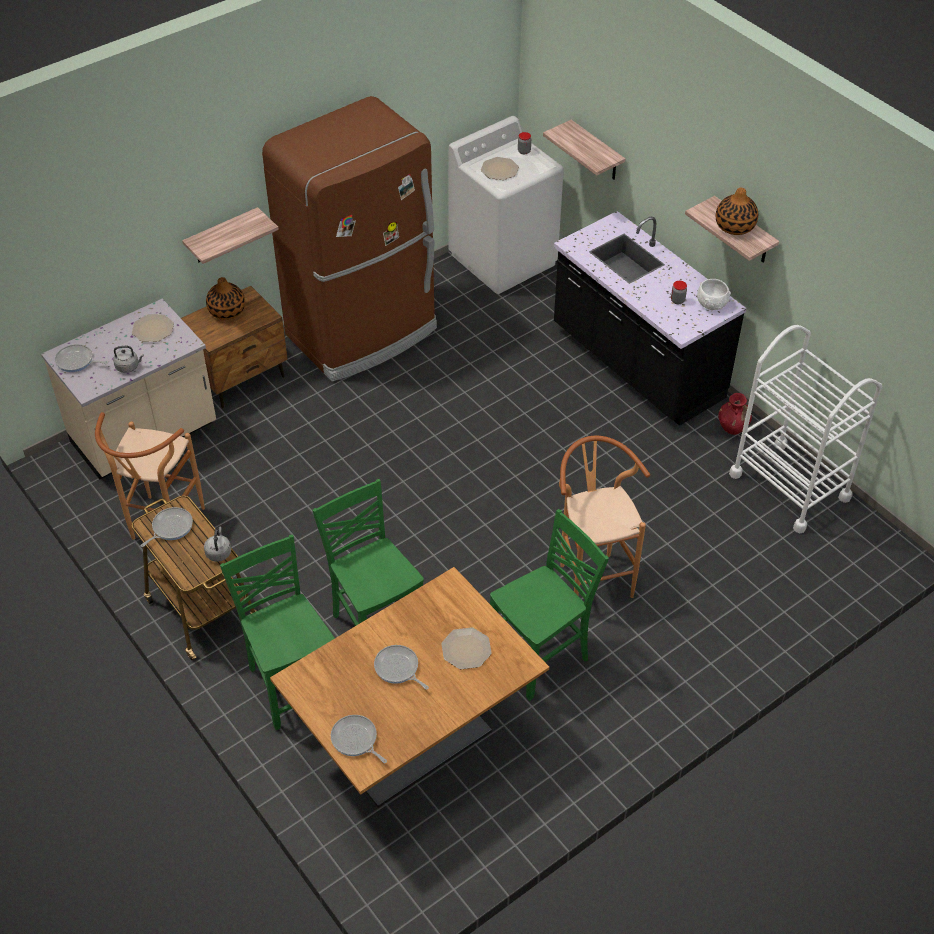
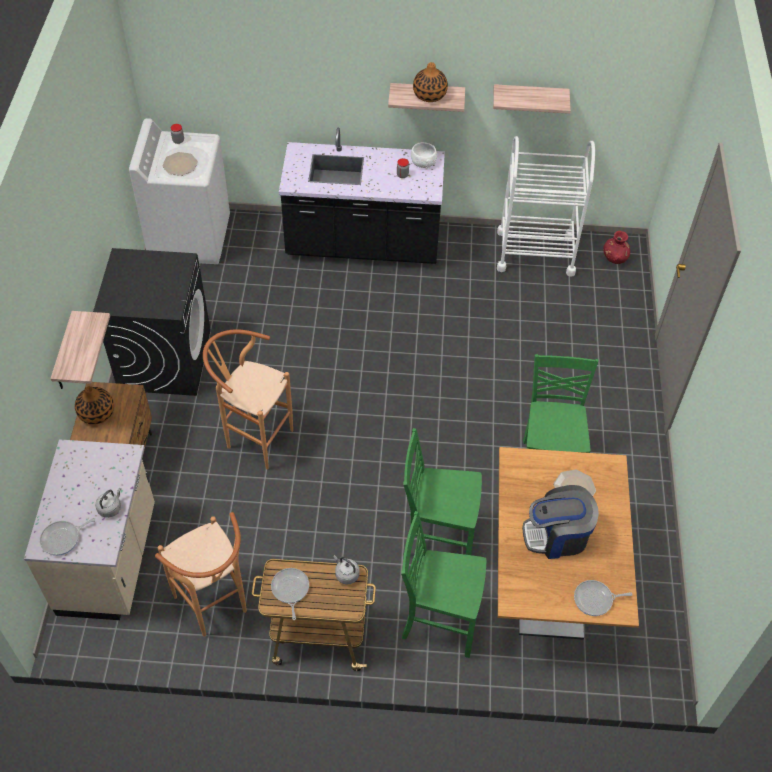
camera: 50 degrees left, 5 degrees up
(152, 329) = (86, 466): plate -> none
(363, 333) = (164, 359): brown fridge -> black washing machine
(398, 668) = (557, 536): frying pan -> coffee machine
(591, 575) = (508, 394): brown stool -> brown stool (253, 438)
(596, 152) = (248, 106): shelf -> shelf (529, 98)
(732, 427) = (463, 241): red vase -> red vase (615, 258)

